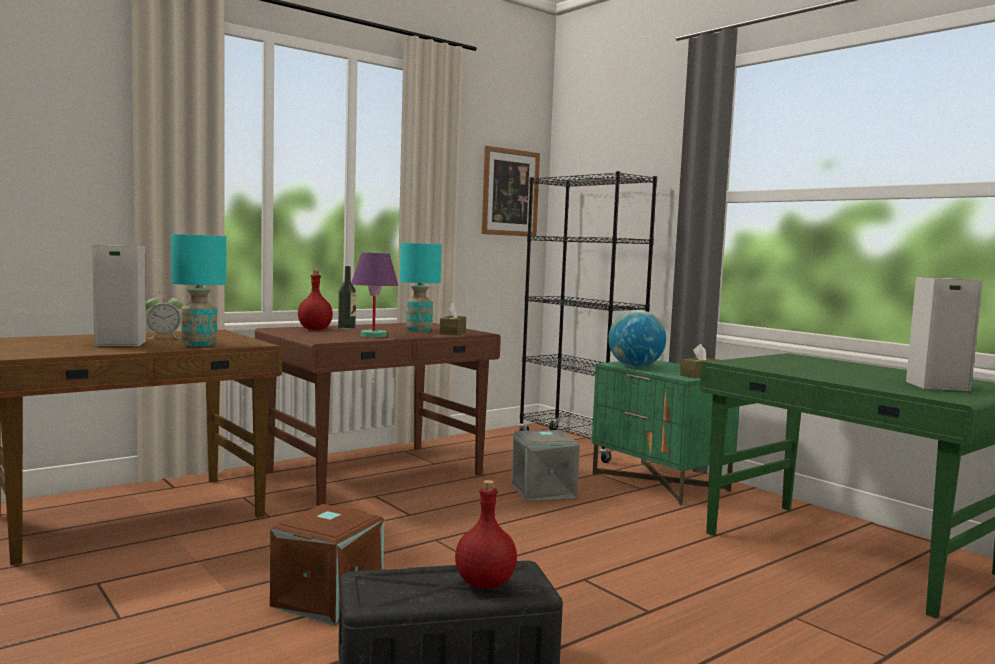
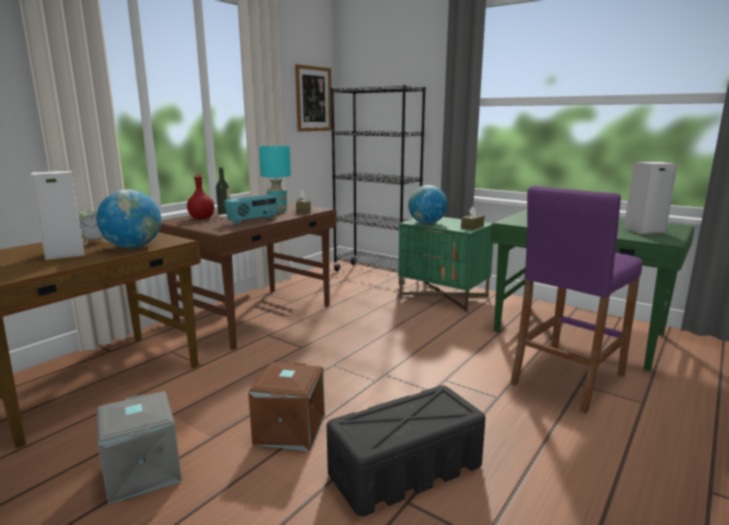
camera: 15 degrees left, 10 degrees up
(200, 344) = (133, 247): turquoise table lamp -> globe
(374, 335) = (253, 220): purple table lamp -> radio
(484, 583) = (429, 411): red bottle -> none
(542, 490) = (376, 313): grey storage box -> grey storage box (141, 472)
(778, 607) = (567, 379): none -> purple stool

